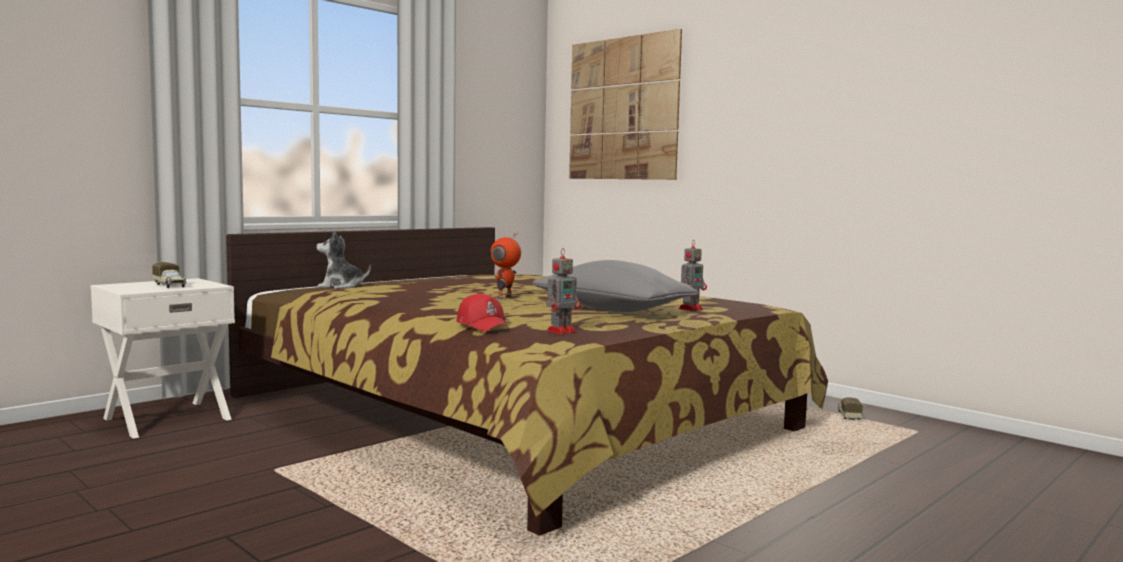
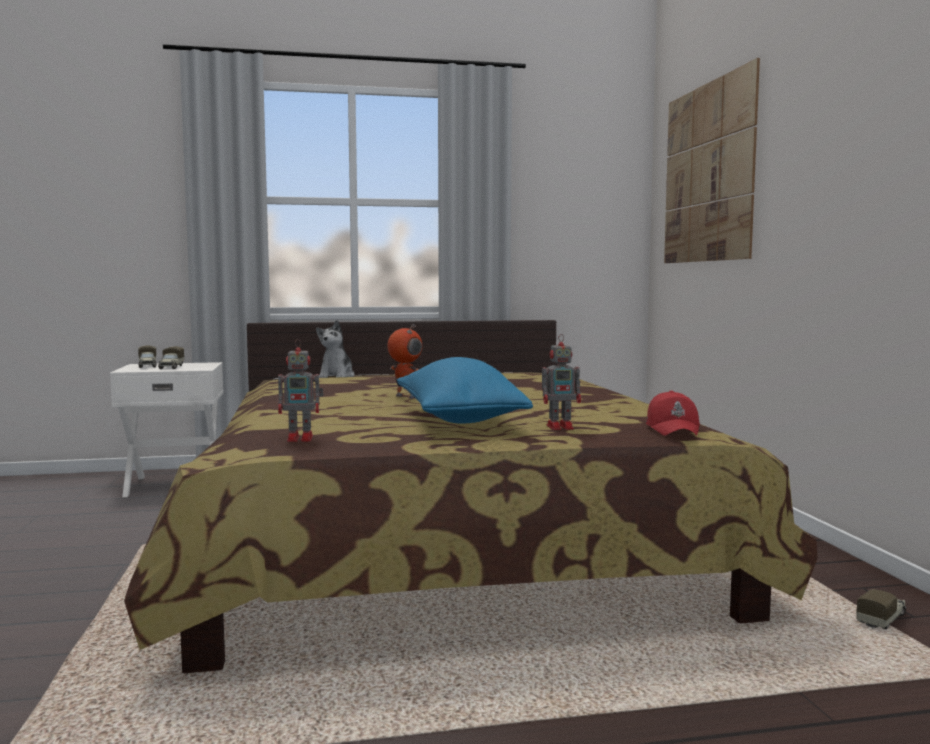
camera: 35 degrees right, 0 degrees up
(132, 286) = (147, 366): none -> toy truck
(341, 287) = (336, 376): plush toy -> plush toy turned 120 degrees counterclockwise
(483, 325) = (261, 424): red cap -> red cap (673, 429)
(505, 298) = (405, 397): toy robot -> toy robot turned 75 degrees clockwise
(612, 310) = (457, 419): grey pillow -> blue pillow

